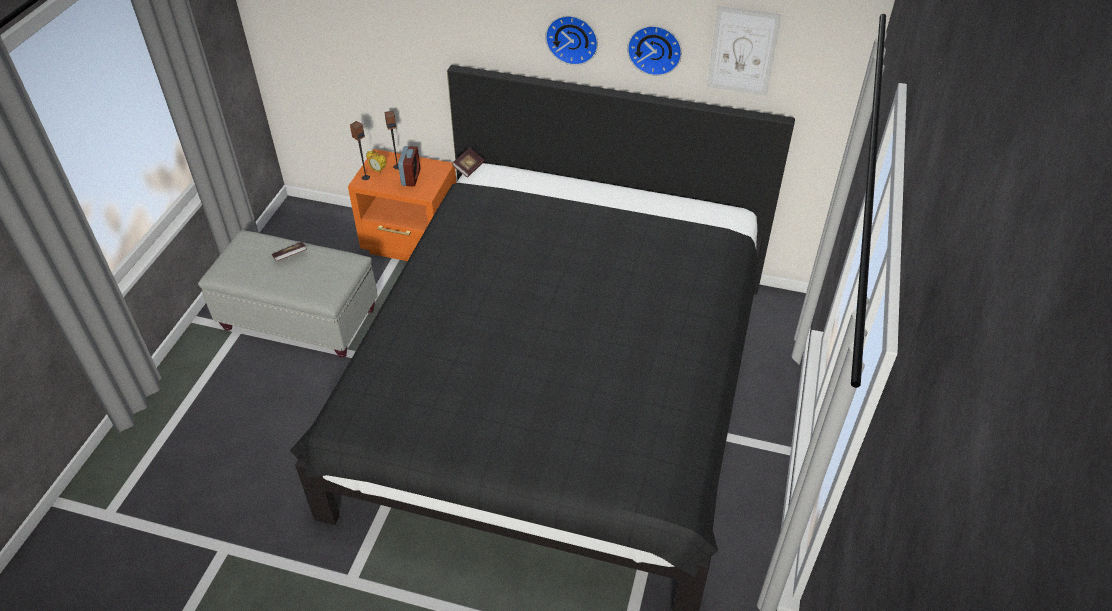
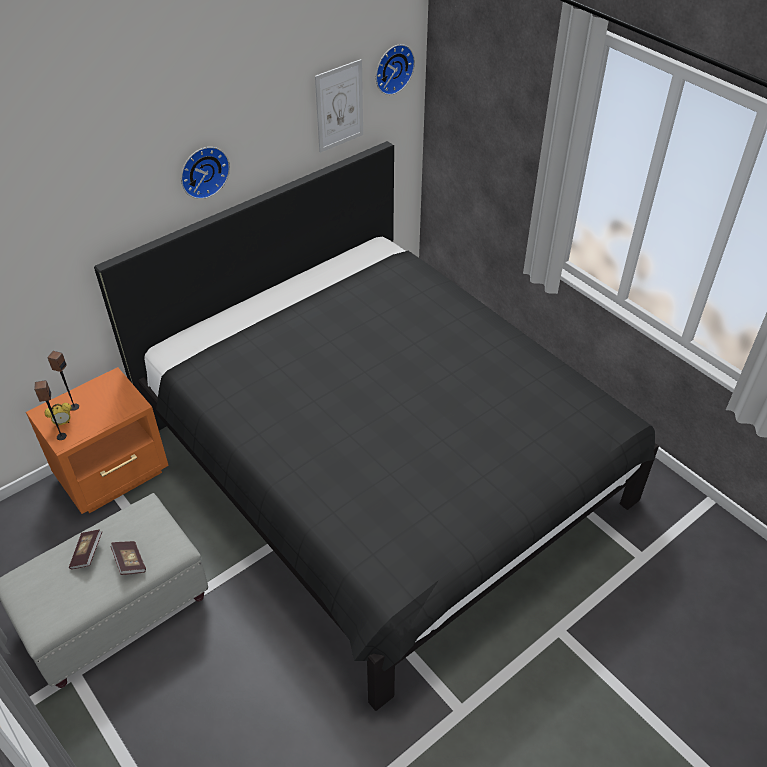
camera: 55 degrees left, 0 degrees up
(411, 178) = (102, 405): alarm clock -> none
(469, 168) = (156, 354): book -> book (130, 562)
(655, 48) = (274, 141): wall clock -> wall clock (392, 68)

